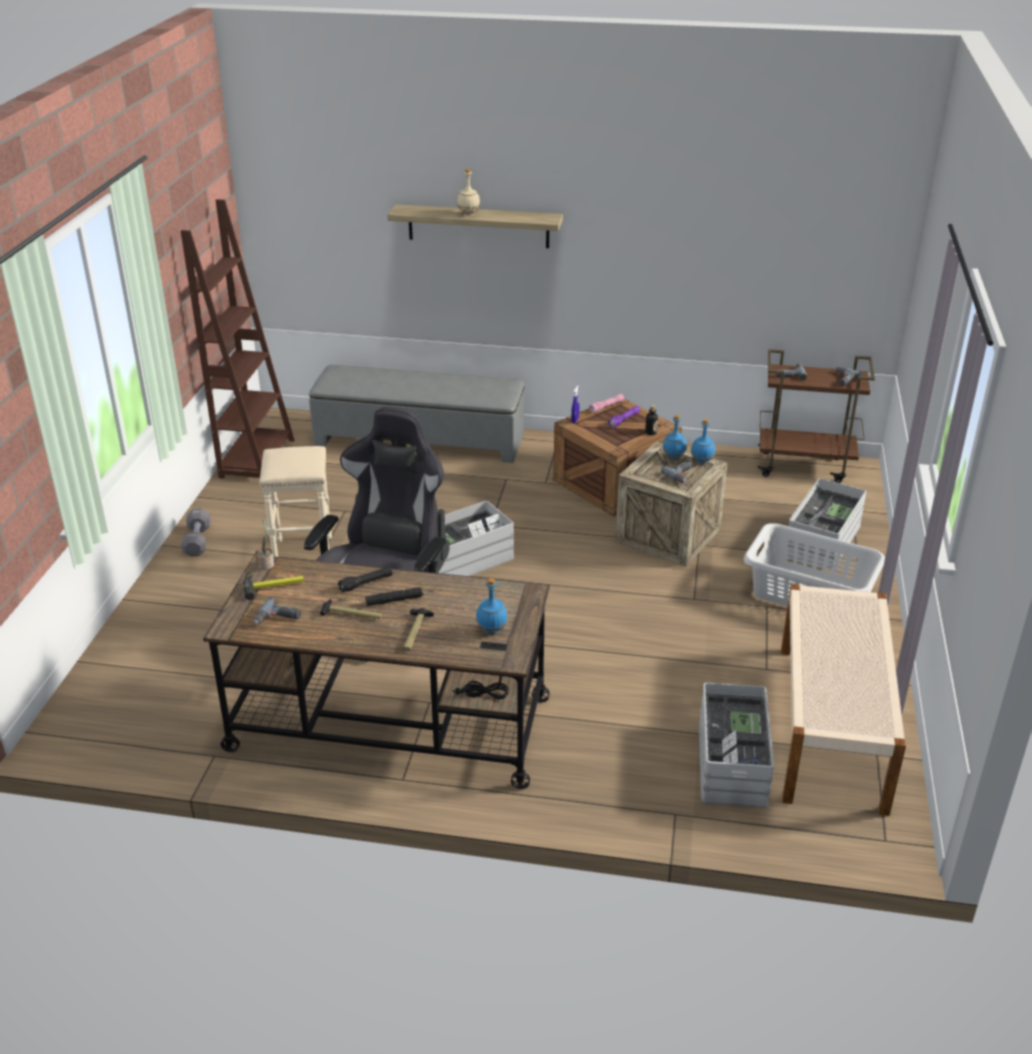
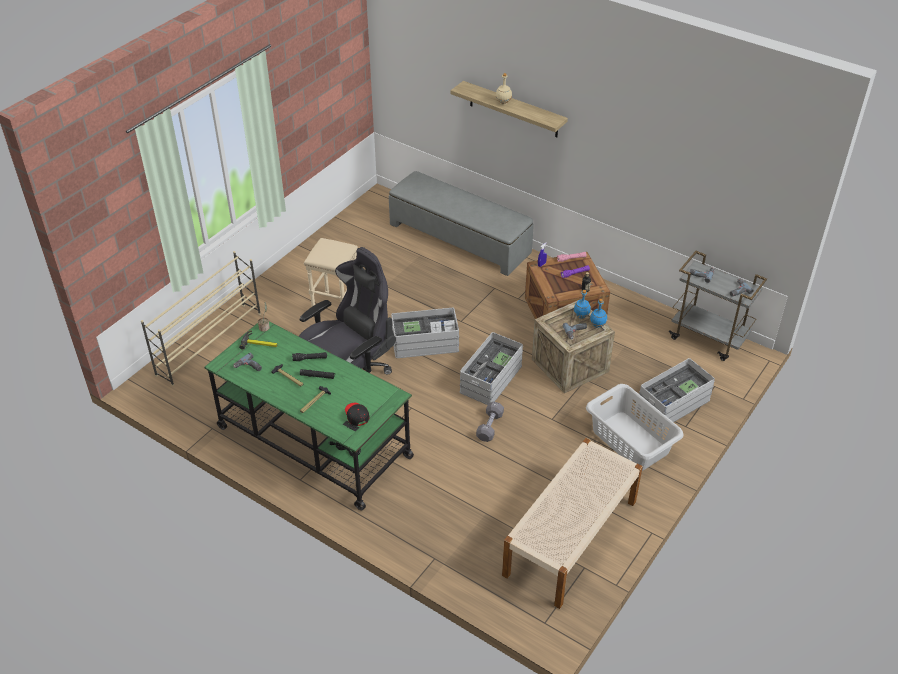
camera: 25 degrees right, 10 degrees up
(137, 647) = (210, 343): none -> beige shoe rack
(197, 541) = (281, 278): grey dumbbell -> grey dumbbell (489, 427)
(256, 458) = (349, 225): brown bookcase -> none
(390, 725) = (314, 442): brown desk -> green desk
(492, 631) = (356, 415): blue bottle -> black cap
(733, 762) = (492, 539): grey storage box -> grey storage box (491, 379)
(805, 468) = (708, 340): brown cart -> grey cart

